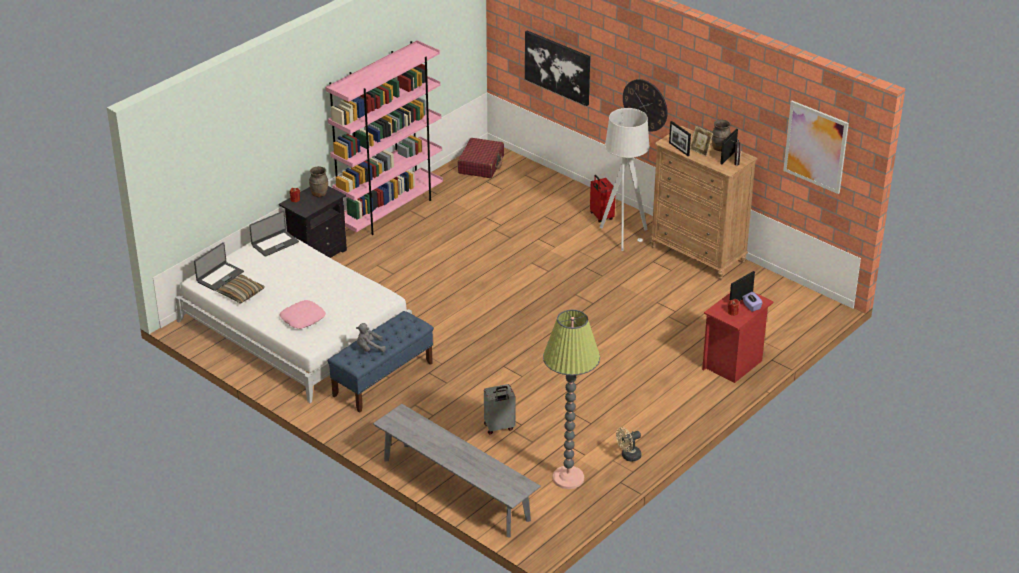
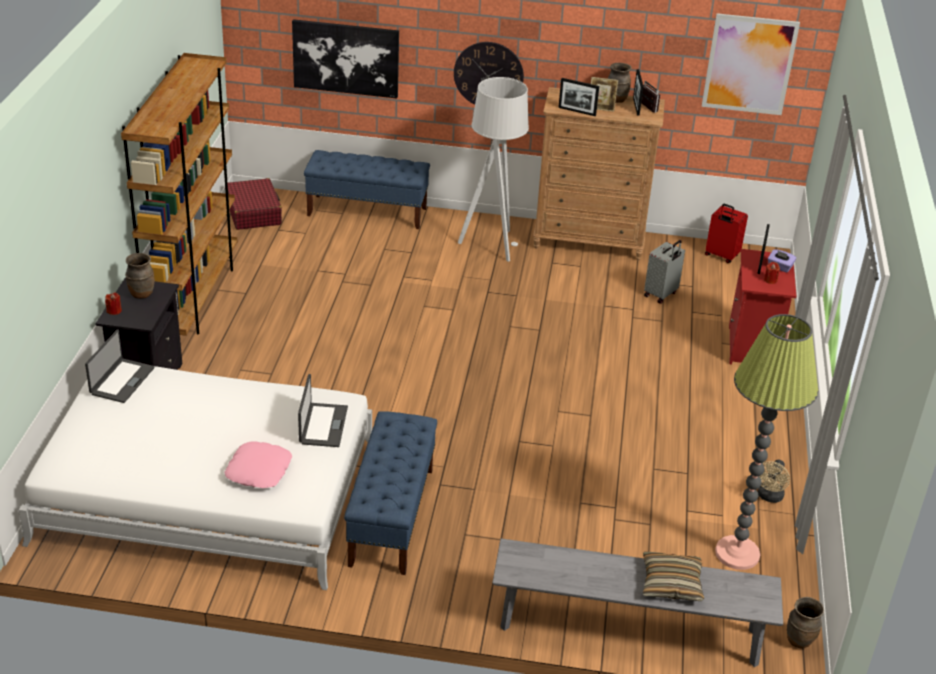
camera: 35 degrees left, 0 degrees up
(219, 276) = (80, 454): laptop -> laptop (322, 425)
(241, 294) = (135, 467): pillow -> pillow (671, 583)
(369, 348) = (389, 478): grey plush toy -> none
(390, 211) = (193, 298): pink bookcase -> brown bookcase
(499, 427) = (594, 521): grey suitcase -> grey suitcase (661, 294)
(550, 536) = (799, 640): none -> brown vase
(559, 186) = (367, 212): none -> blue bench
(601, 216) = (446, 231): red suitcase -> red suitcase (721, 256)

